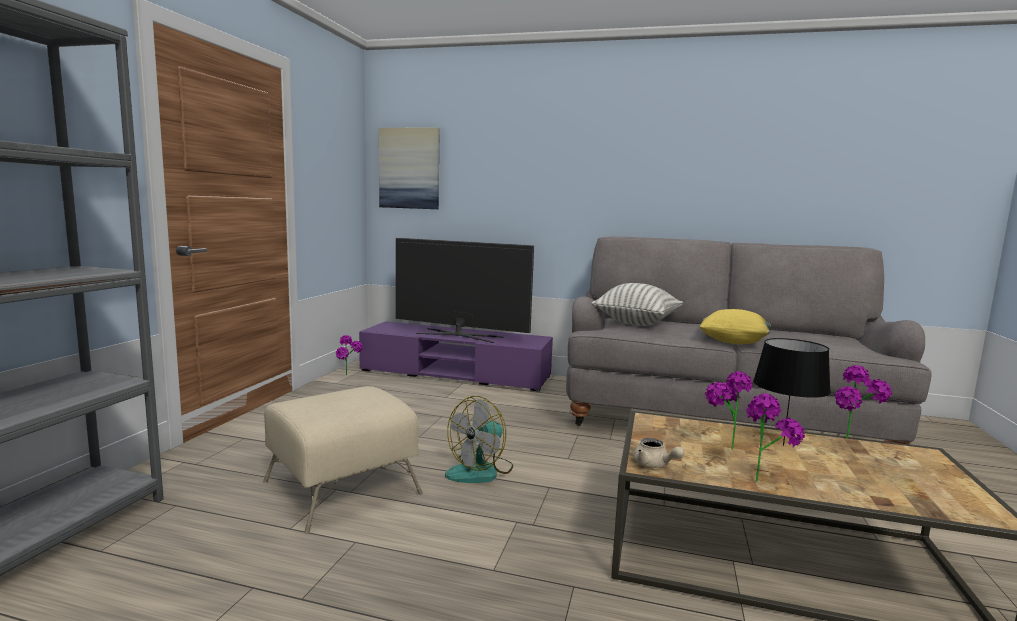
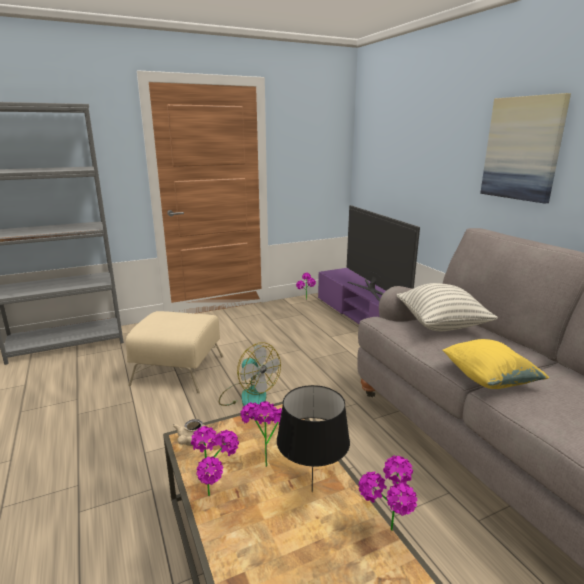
camera: 50 degrees right, 10 degrees up
(409, 168) = (374, 147): picture -> picture (522, 148)
(481, 471) = (248, 396): fan -> fan turned 135 degrees counterclockwise

